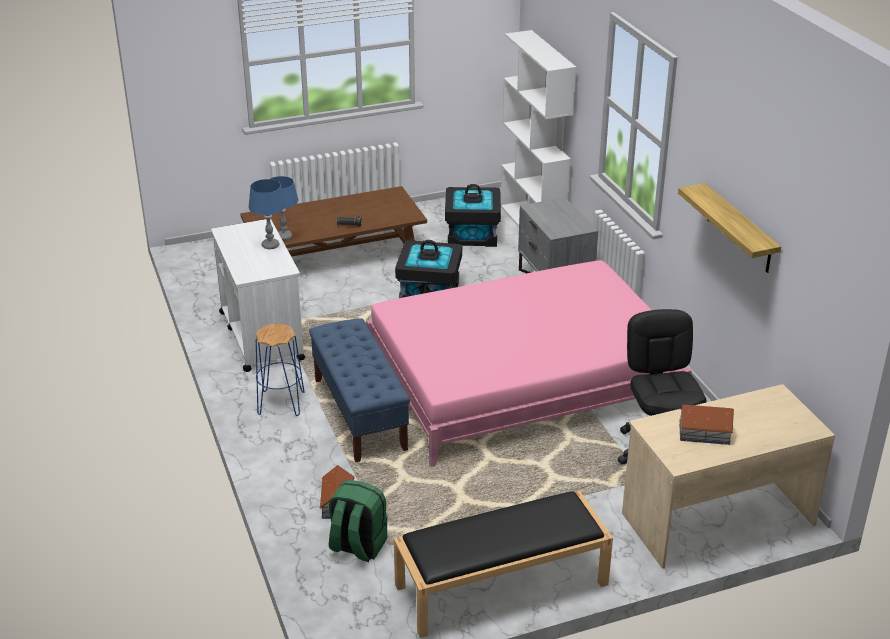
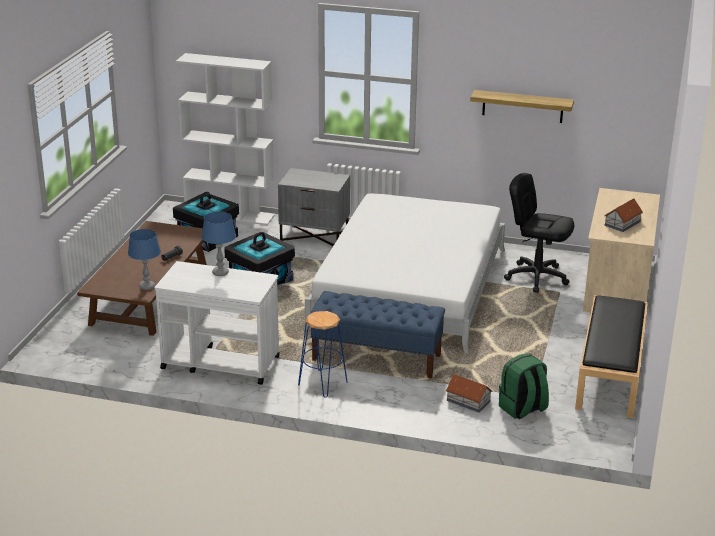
camera: 55 degrees left, 5 degrees down
(522, 378) = (409, 288): pink bed -> white bed

